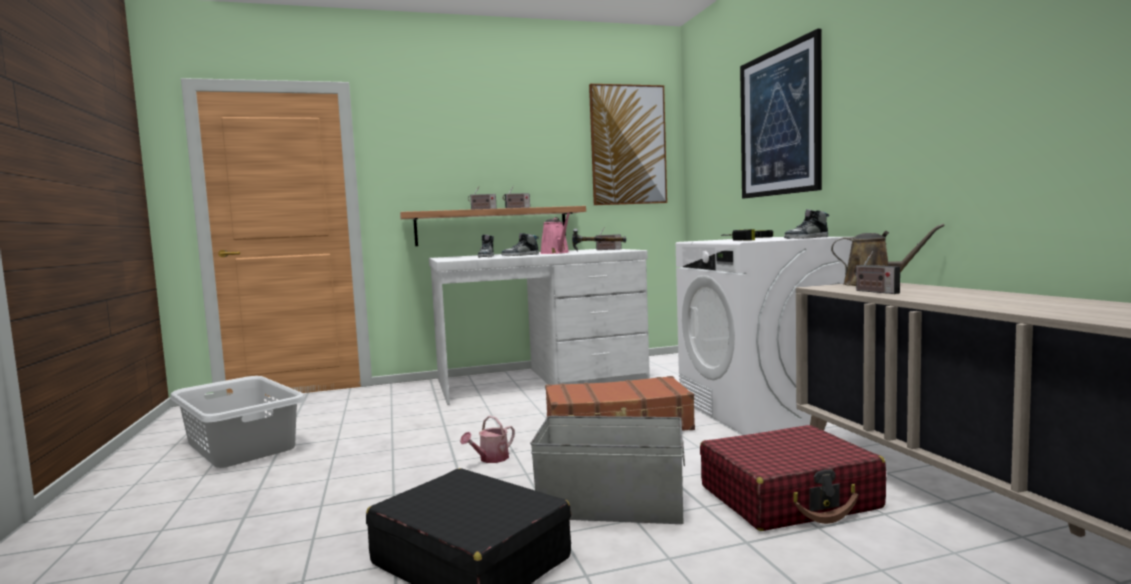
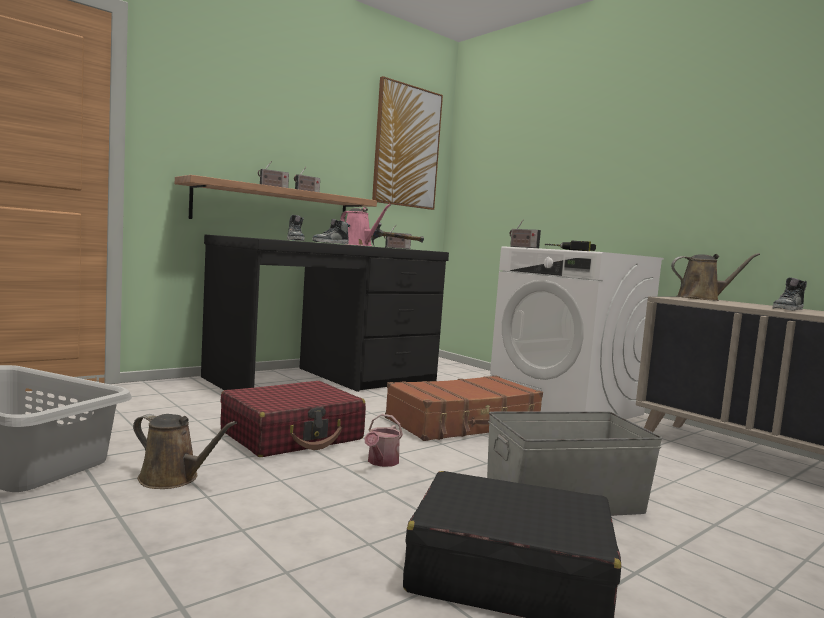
camera: 25 degrees left, 0 degrees up
(321, 464) = (173, 479): none -> brown watering can
(541, 380) = (325, 379): white desk -> black desk
(779, 122) = (580, 149): picture -> none
(789, 498) = (692, 483): red suitcase -> red suitcase (293, 436)
(806, 238) = (631, 254): shoe -> shoe (788, 309)
(874, 292) = (731, 304): radio -> radio (522, 247)

